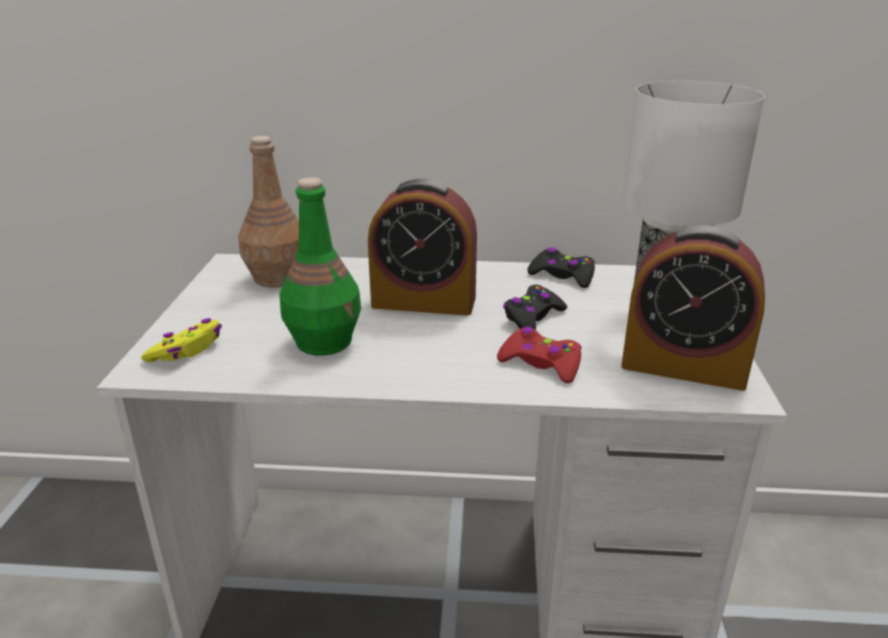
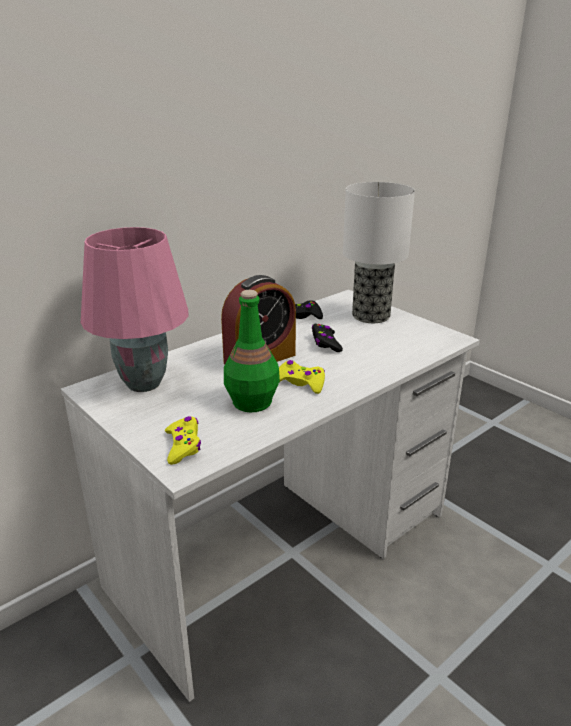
camera: 45 degrees left, 0 degrees up
(278, 278) = (145, 383): brown bottle -> pink table lamp
(410, 347) = (300, 383): none -> yellow game controller
(541, 363) = (369, 362): red game controller -> none
(683, 366) = (420, 337): alarm clock -> none

